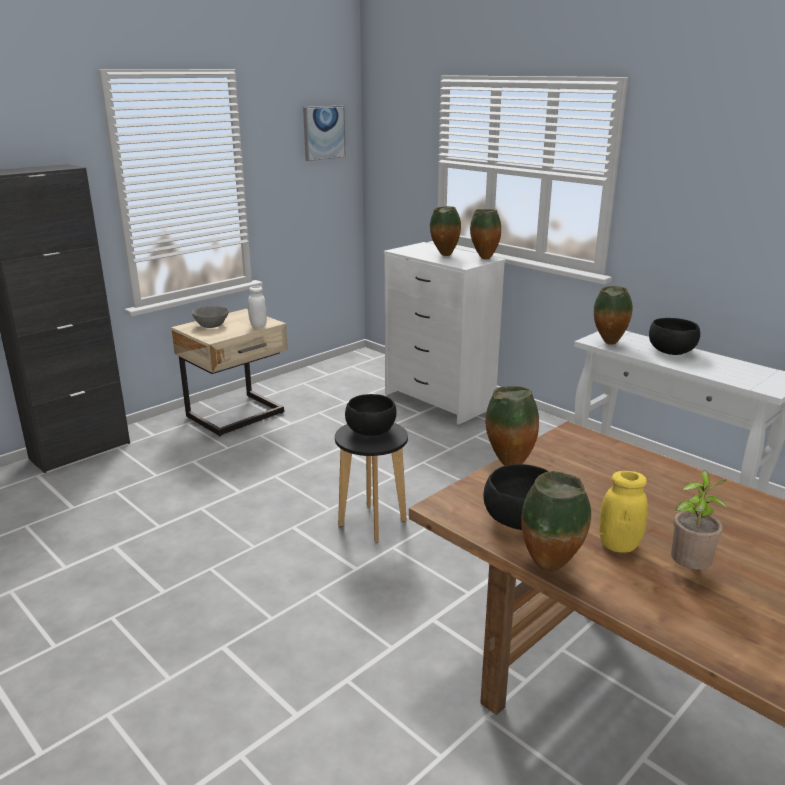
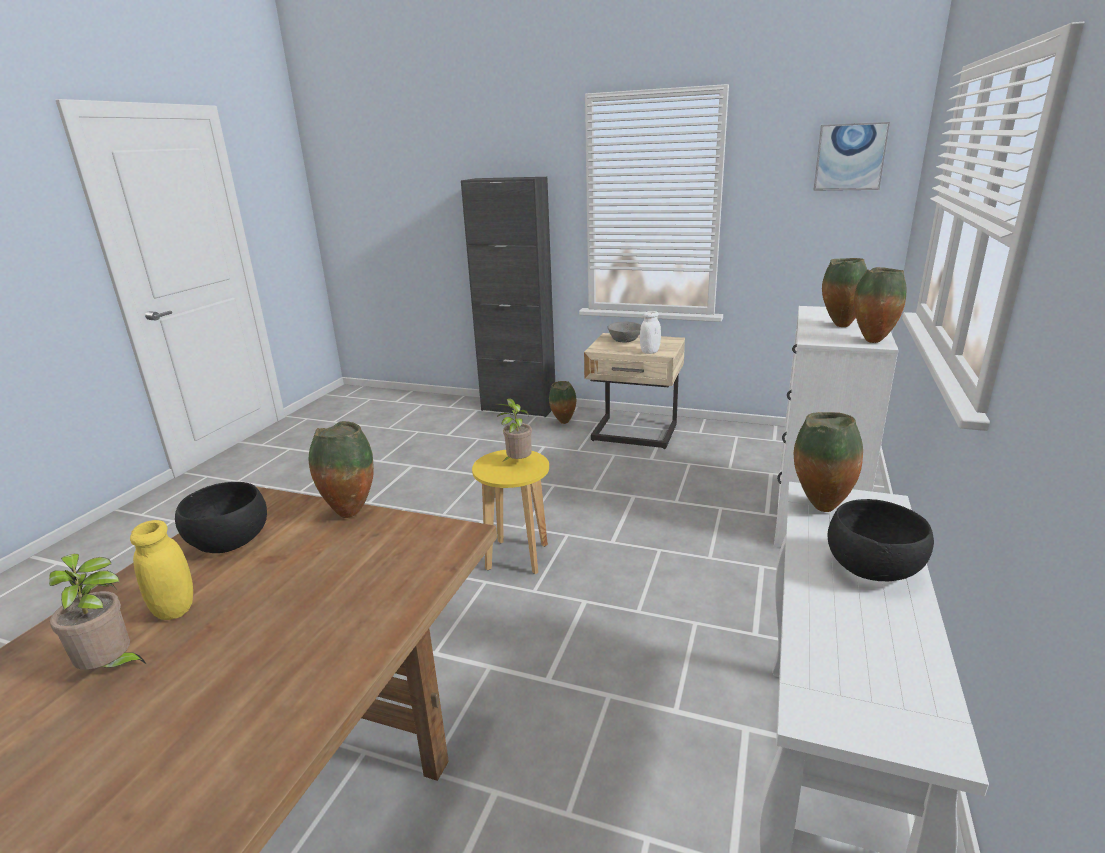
camera: 65 degrees right, 0 degrees up
(370, 431) = (517, 463): black bowl -> potted plant
(372, 523) = (517, 557): black stool -> yellow stool
(551, 569) = (131, 575): vase -> vase (563, 423)

